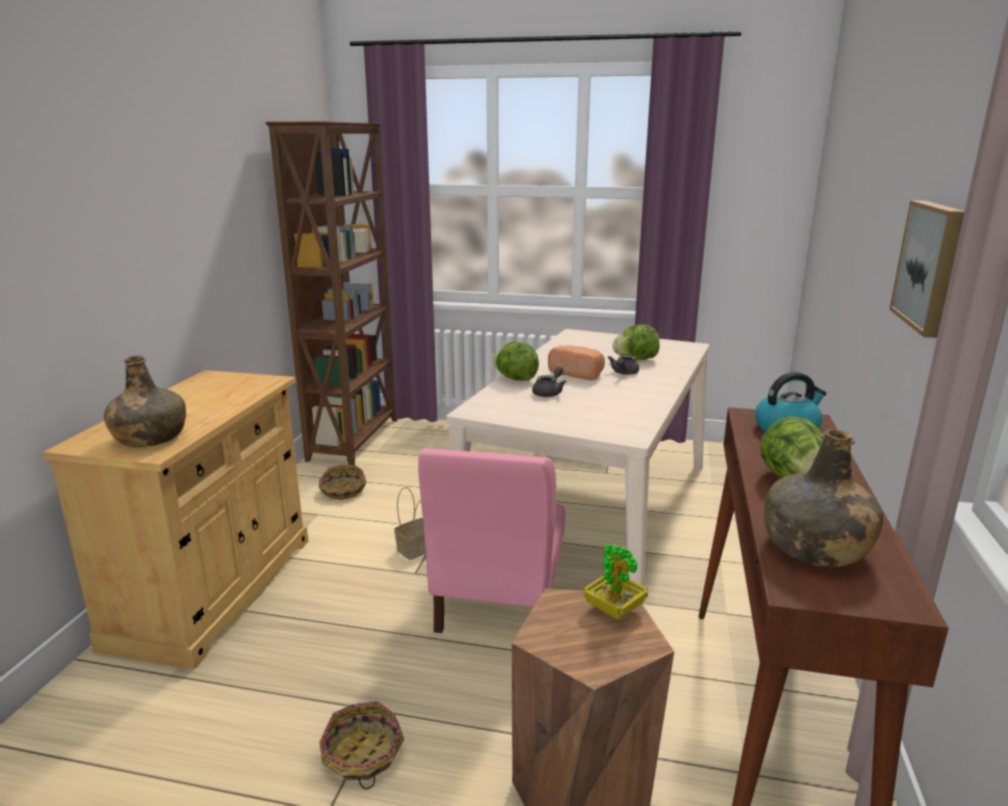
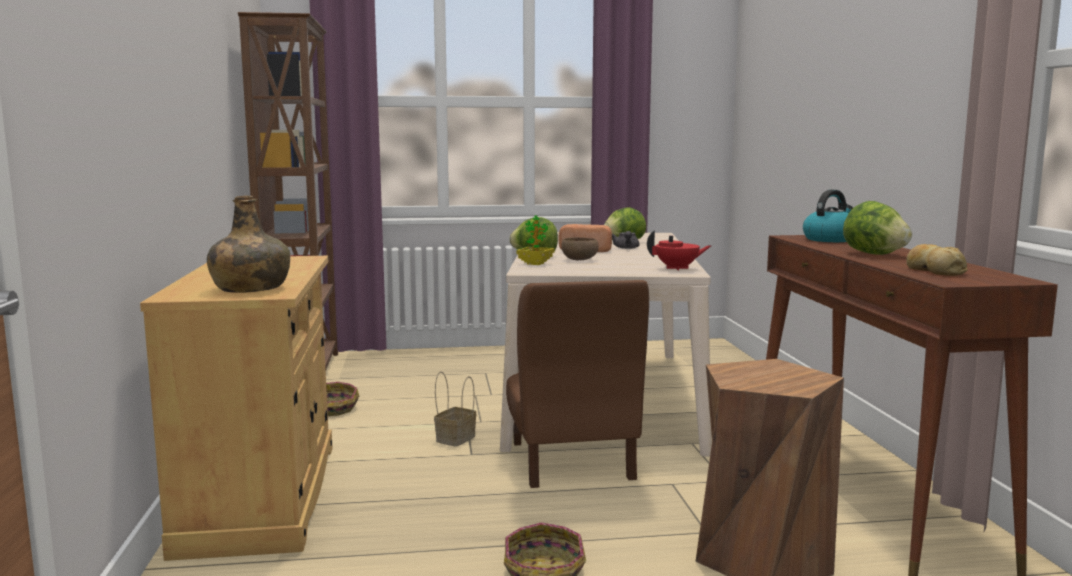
camera: 20 degrees left, 10 degrees down
(496, 602) = (571, 461): pink chair -> brown chair
(549, 393) = (579, 259): grey teapot -> brown bowl
(614, 609) = (774, 366): potted plant -> potted plant (535, 263)
(630, 424) = (677, 268): none -> red teapot
(815, 548) = (934, 270): green bottle -> bread
(932, 266) = (920, 96): picture -> none

